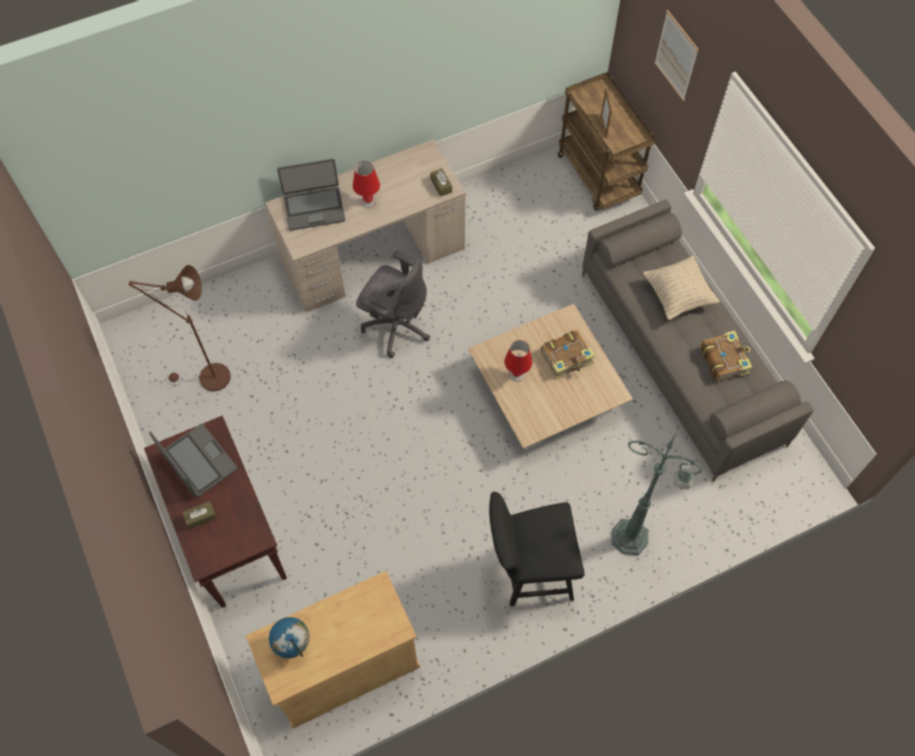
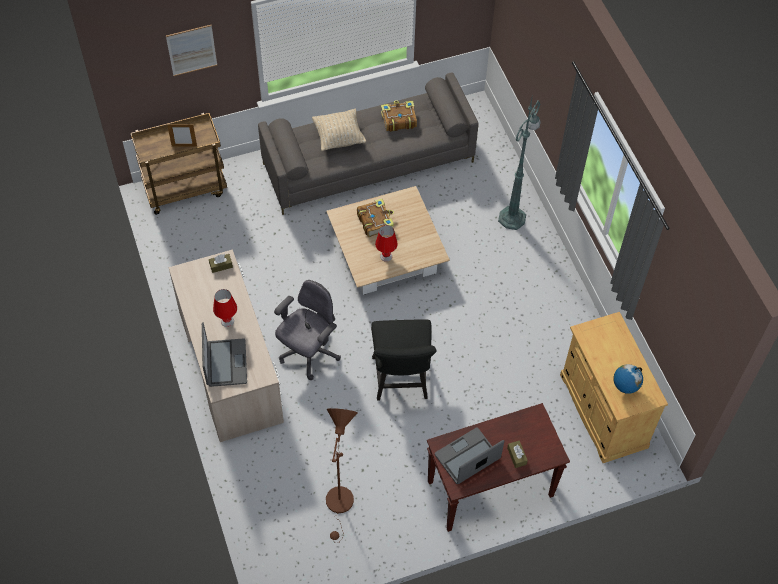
camera: 85 degrees left, 5 degrees down
(529, 571) = (534, 283): black chair -> black chair (401, 382)

